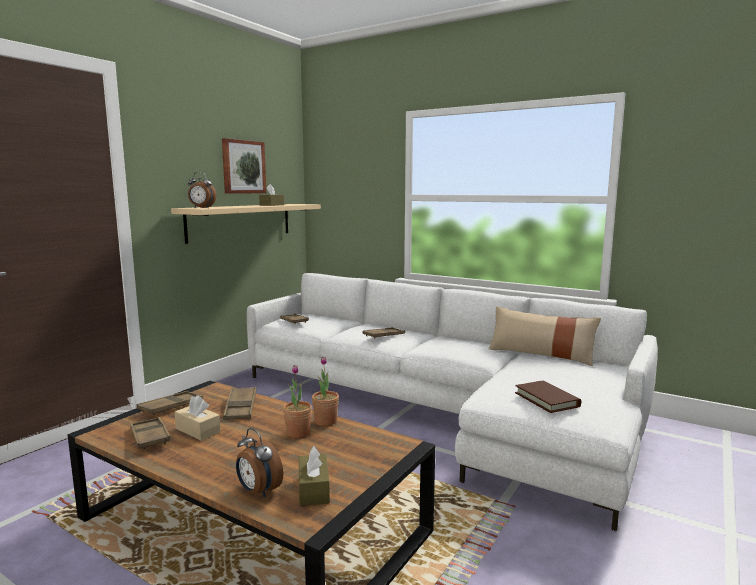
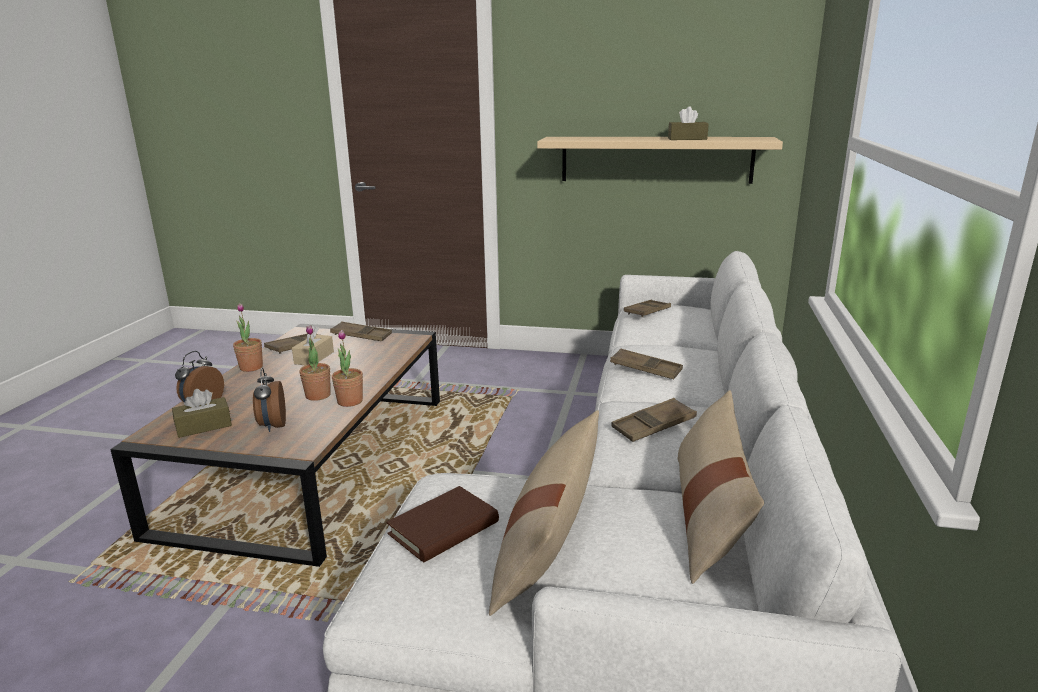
camera: 70 degrees right, 10 degrees up
(176, 463) = (251, 367): none -> potted plant
(201, 208) = (557, 139): alarm clock -> alarm clock (272, 426)
(241, 407) = (370, 359): brown tray -> brown tray (653, 425)
(243, 167) = (670, 79): picture -> none
(560, 381) = (549, 541): none -> beige pillow

